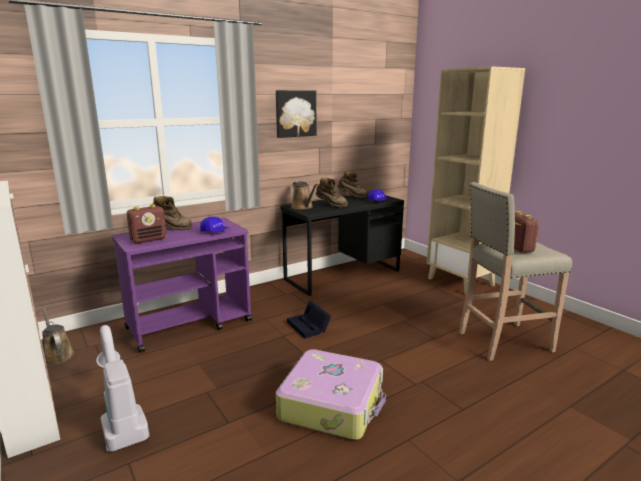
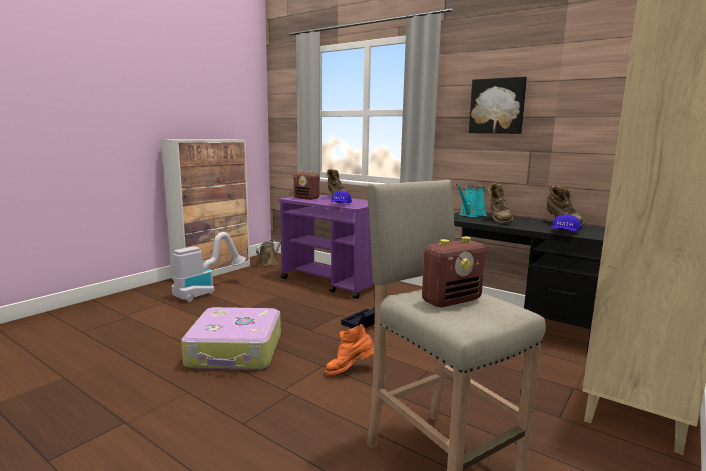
camera: 70 degrees right, 5 degrees down
(303, 207) = (471, 215): brown watering can -> turquoise watering can
(392, 349) = (349, 370): none -> orange boot

